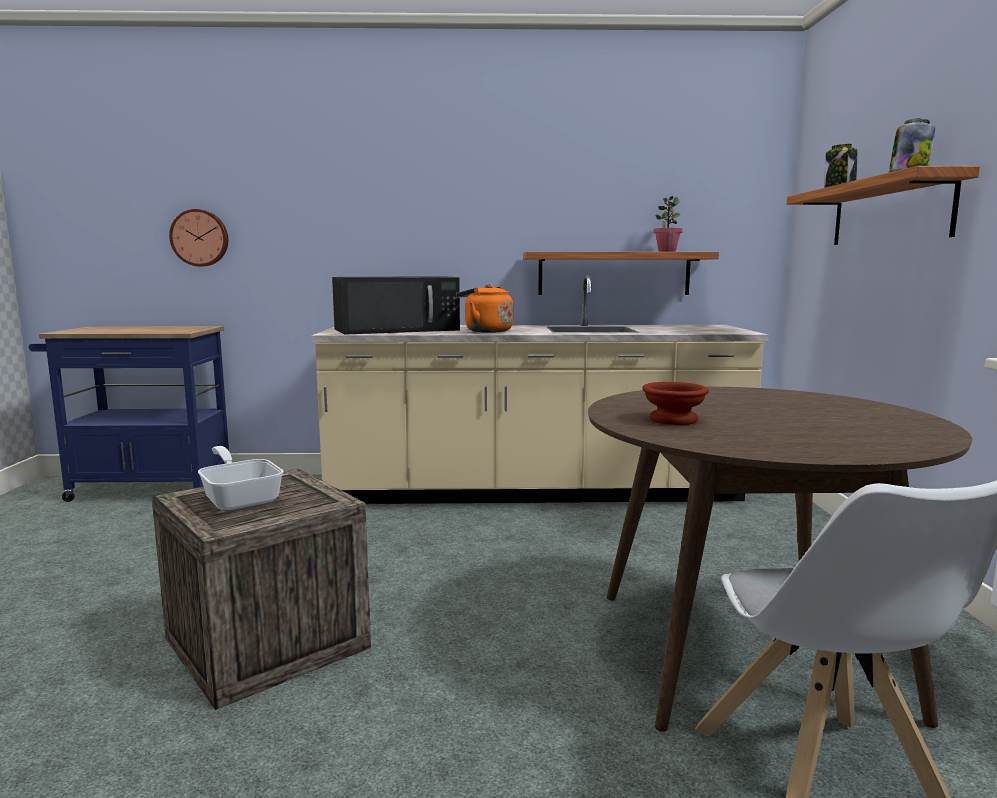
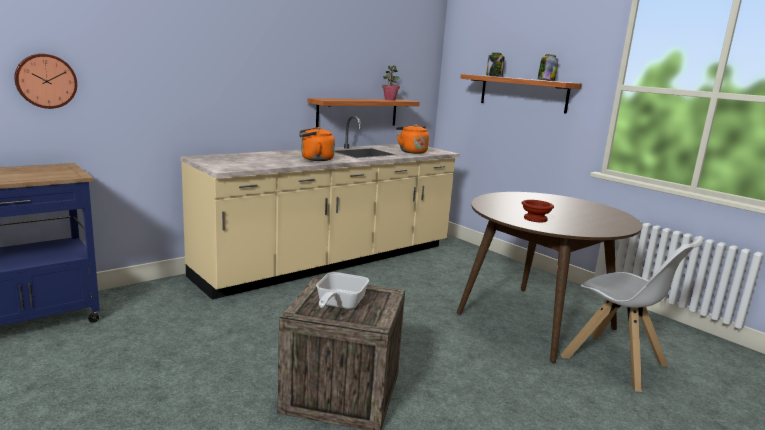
camera: 40 degrees left, 5 degrees up
(240, 499) = (338, 305): frying pan -> frying pan turned 90 degrees counterclockwise
(398, 329) = (251, 160): black microwave -> none
(678, 330) = (411, 152): none -> orange kettle

